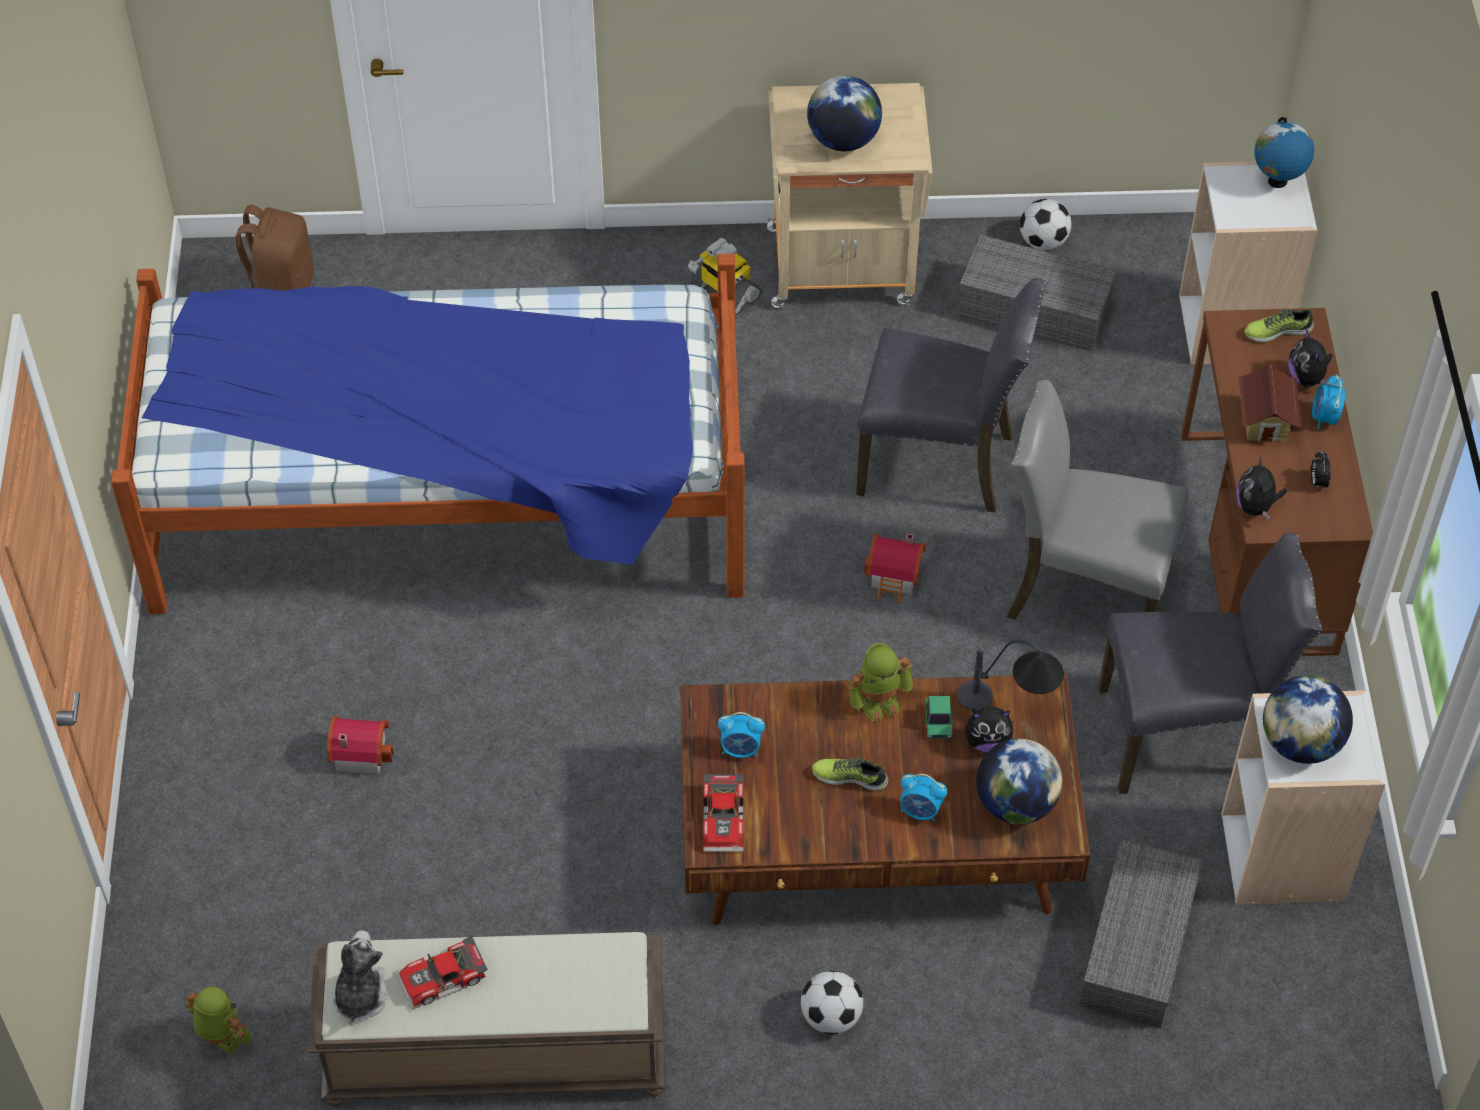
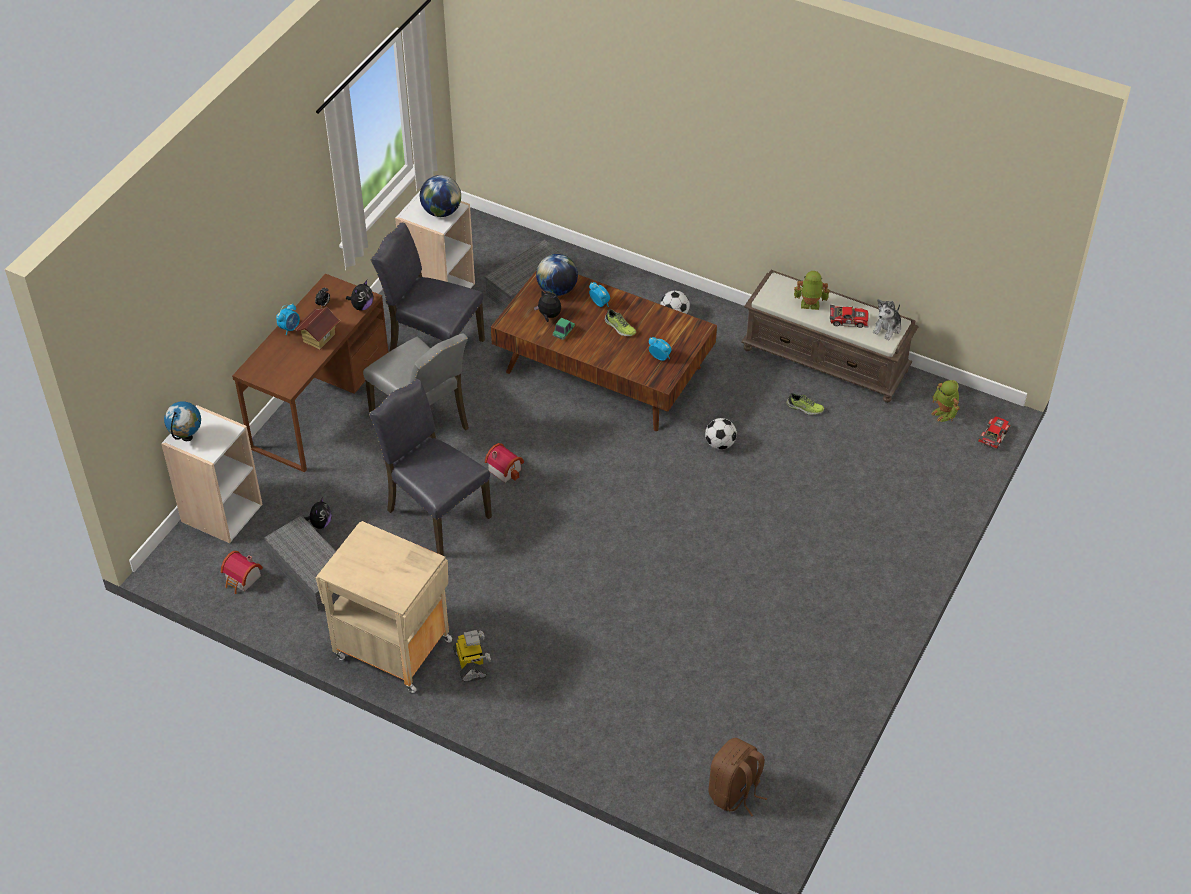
camera: 150 degrees left, 5 degrees down
(360, 752) = (822, 504): toy house -> toy house (242, 580)
(451, 502) = (706, 609): bed -> none
(726, 819) = (686, 334): toy car -> toy car (992, 435)
(843, 140) = (392, 559): globe -> none
(879, 702) = (583, 349): toy robot -> toy robot (809, 305)
(1011, 703) = (525, 325): table lamp -> none
(1043, 242) = (269, 609): football -> football (720, 444)
(1277, 331) = (267, 374): shoe -> shoe (804, 408)
(1307, 378) = (278, 348): plush toy -> plush toy (320, 523)

